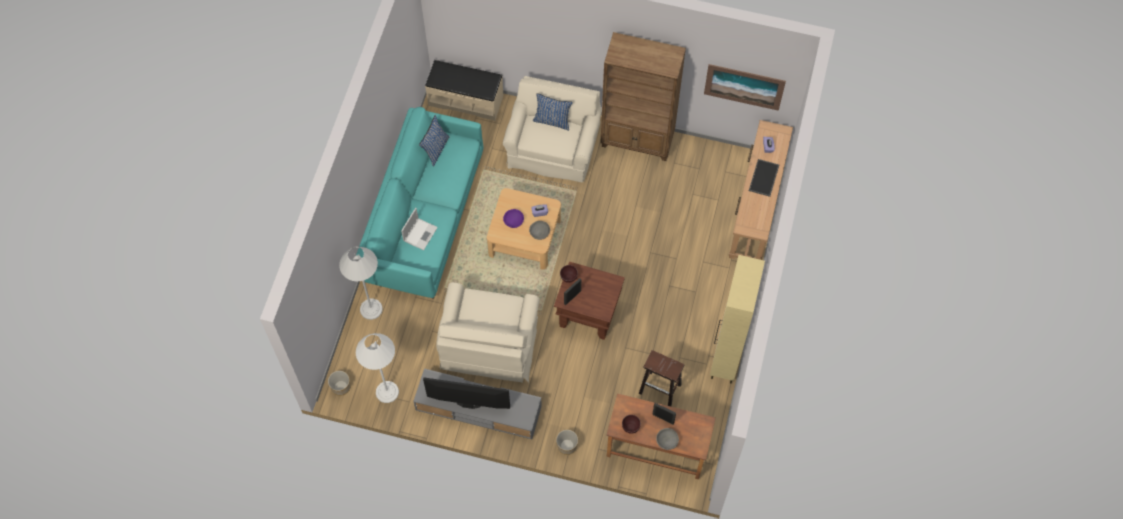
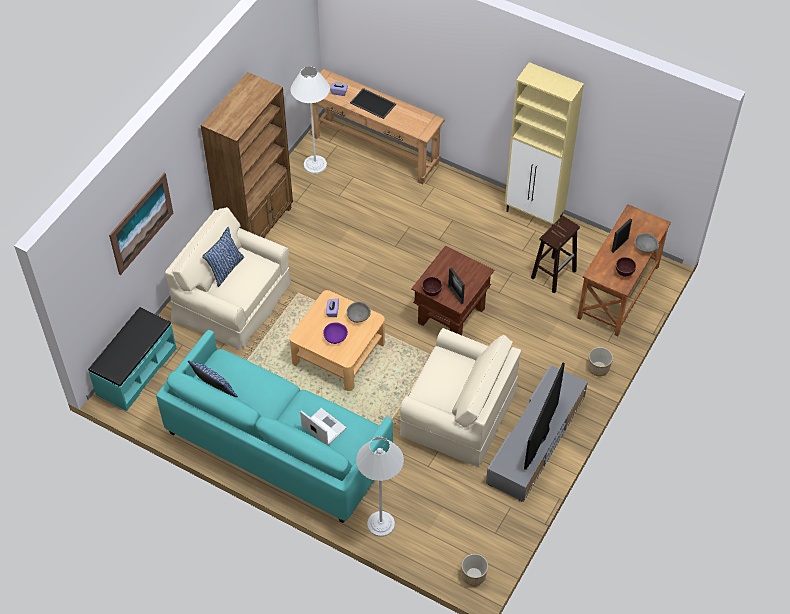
camera: 75 degrees left, 10 degrees down
(387, 392) = (492, 527): white floor lamp -> white floor lamp (315, 165)
(466, 100) = (136, 371): beige bench -> turquoise bench
(744, 87) = (286, 66): picture -> picture (141, 223)

